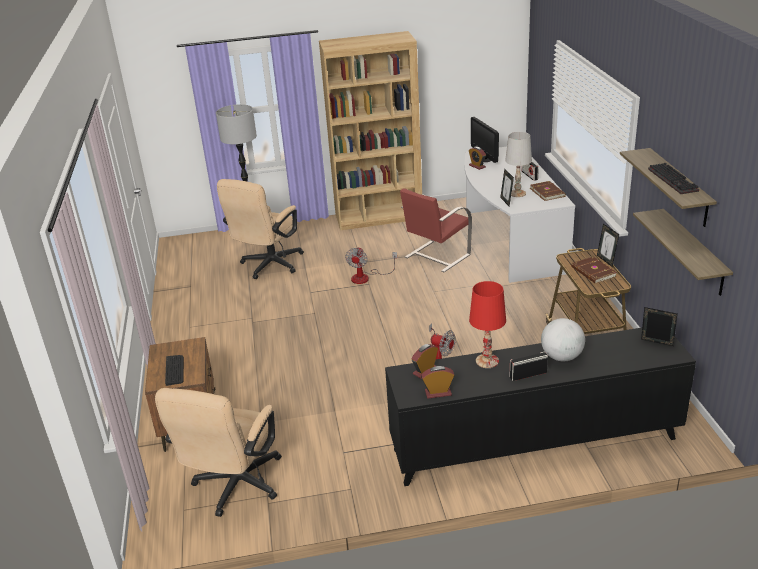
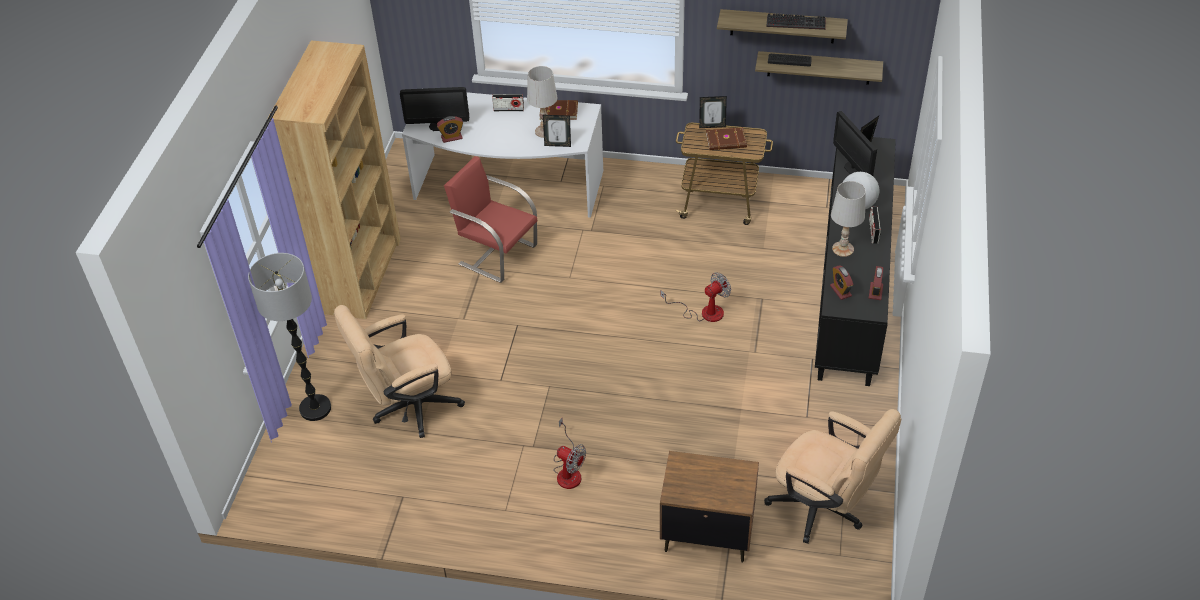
camera: 70 degrees left, 15 degrees up
(174, 370) = (723, 484): keyboard -> keyboard (789, 60)
(268, 266) = (408, 407): beige office chair -> beige office chair turned 105 degrees clockwise
(366, 277) = (501, 323): fan -> fan (568, 471)
(436, 256) = (497, 254): red chair -> red chair turned 150 degrees clockwise
(487, 361) = (843, 249): red table lamp -> white table lamp
(618, 343) = (853, 168): none -> monitor

